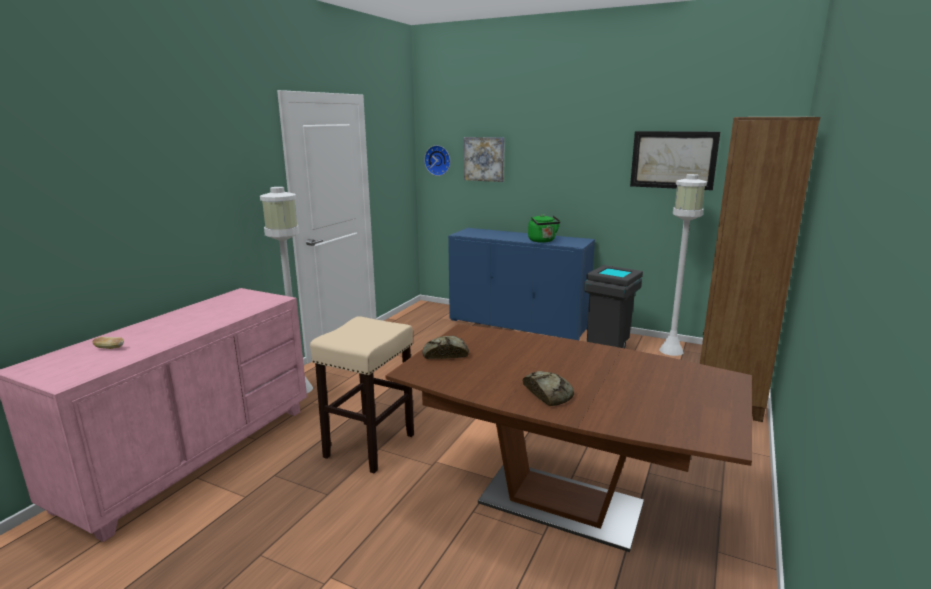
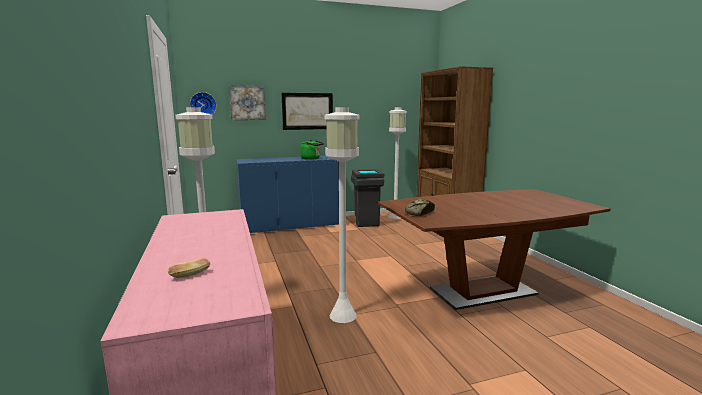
camera: 45 degrees left, 5 degrees down
(370, 445) = (342, 315): beige stool -> white floor lamp
(548, 393) = (506, 211): bread -> none
(673, 160) = (378, 100): picture -> picture (307, 111)

